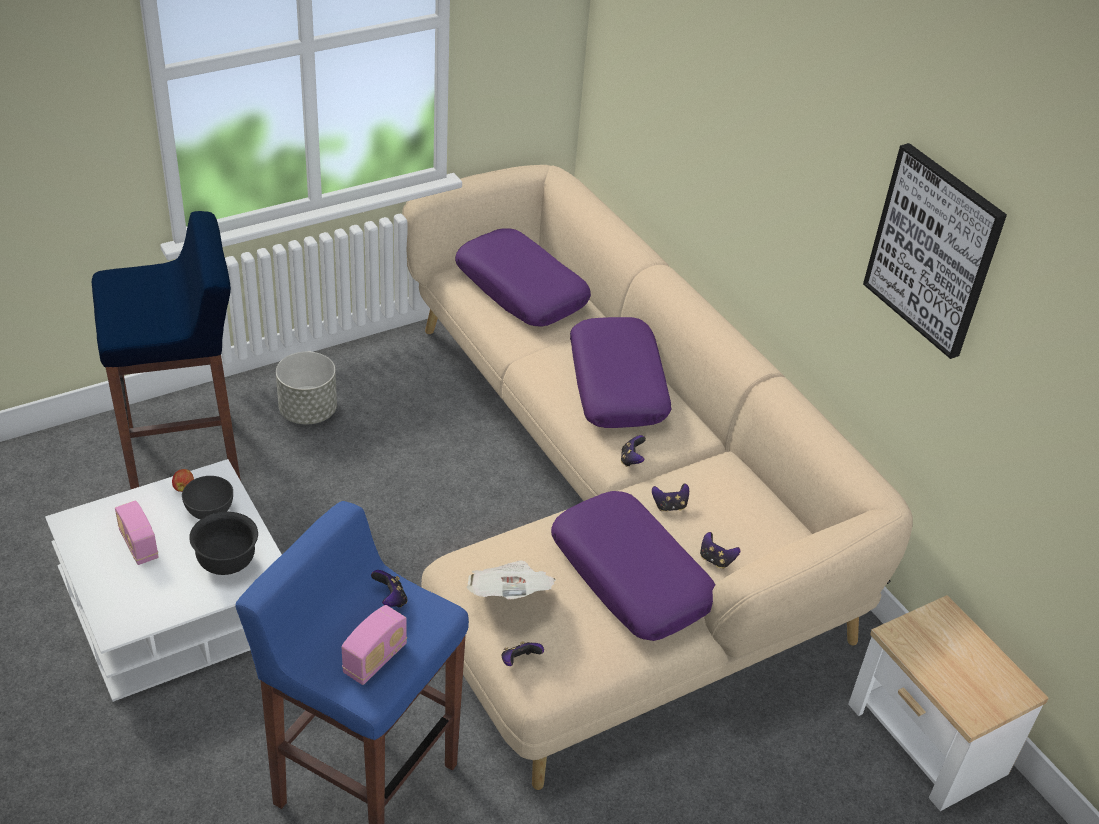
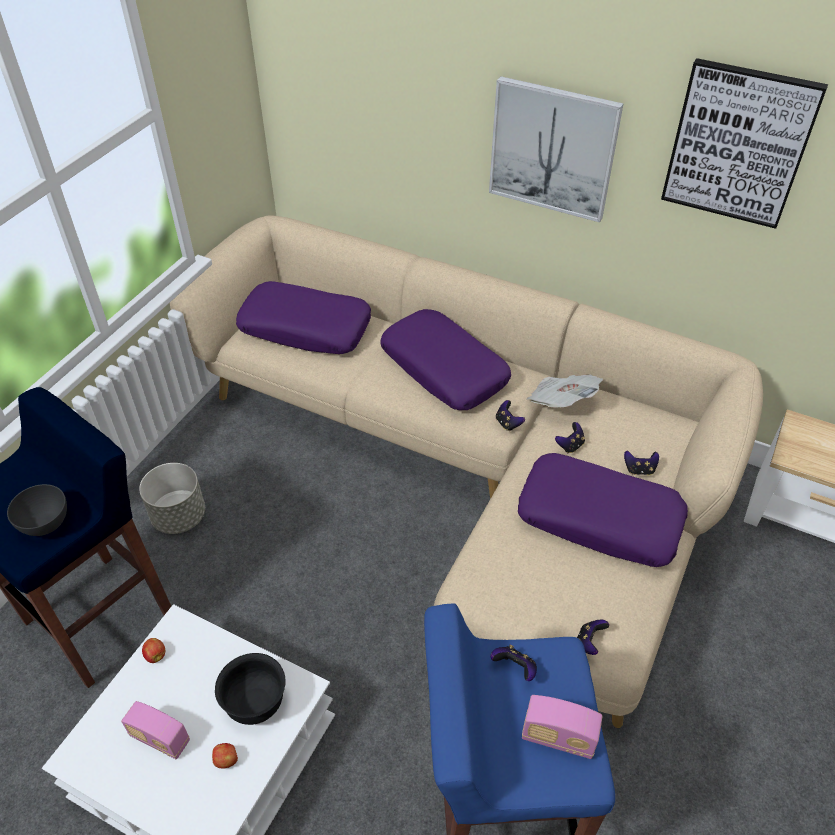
camera: 30 degrees left, 5 degrees up
(172, 588) = (227, 760): none -> apple
(210, 511) = (199, 664): grey bowl -> grey bowl (45, 523)
(375, 659) = (558, 737): radio -> radio turned 105 degrees clockwise
(509, 596) = (531, 590): newspaper -> newspaper (561, 402)
(791, 192) = (553, 149): none -> picture

